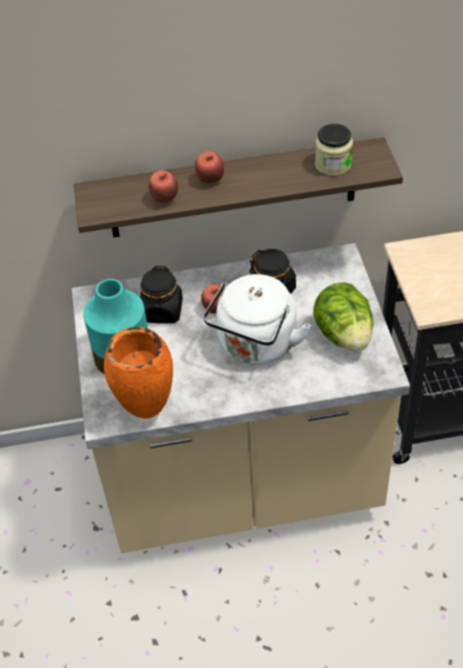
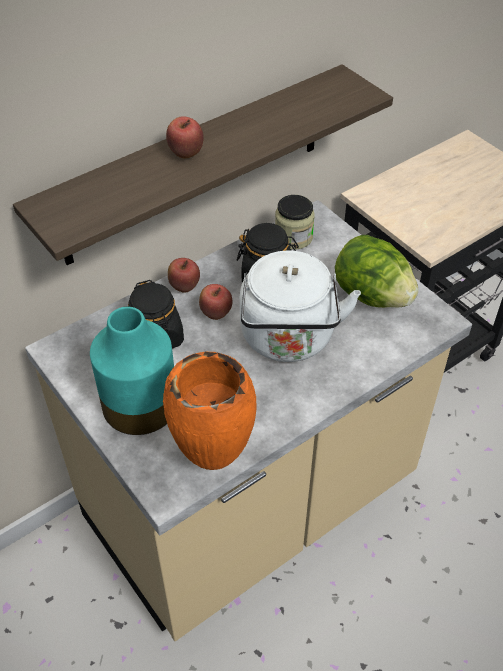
camera: 30 degrees left, 0 degrees up
(164, 199) = (145, 189): apple -> apple (184, 287)
(333, 165) = (312, 103): jar -> jar (293, 237)

